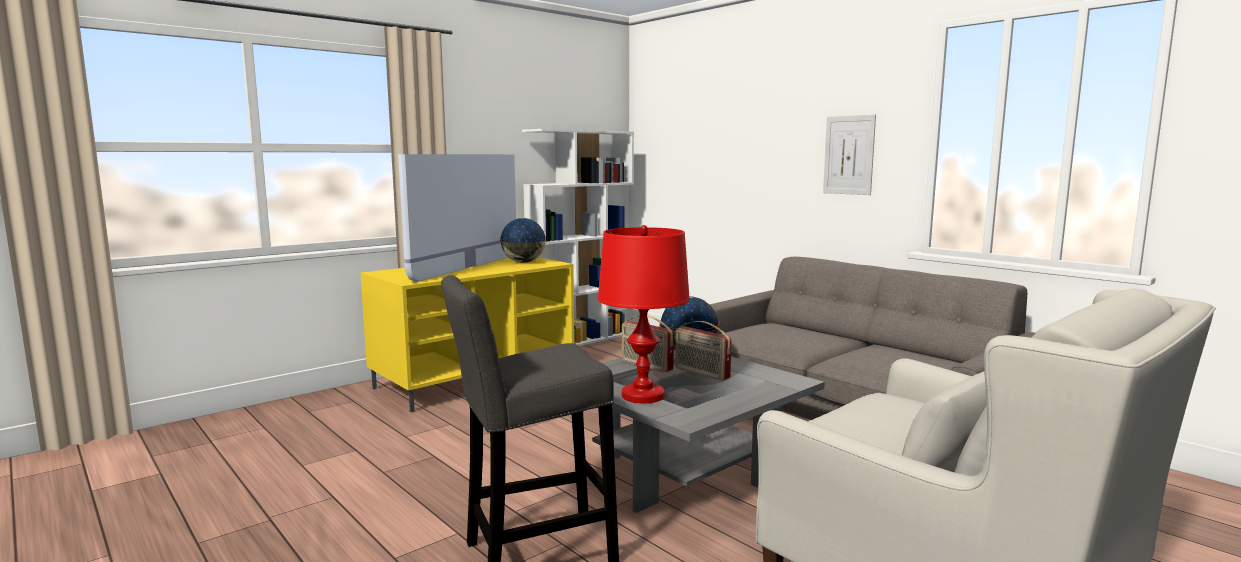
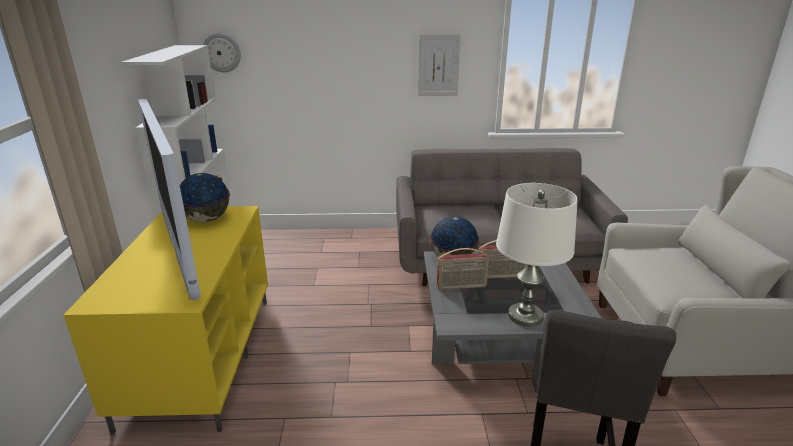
camera: 50 degrees left, 15 degrees up
(642, 395) = (525, 316): red table lamp -> white table lamp
(654, 141) = (221, 52): none -> wall clock

